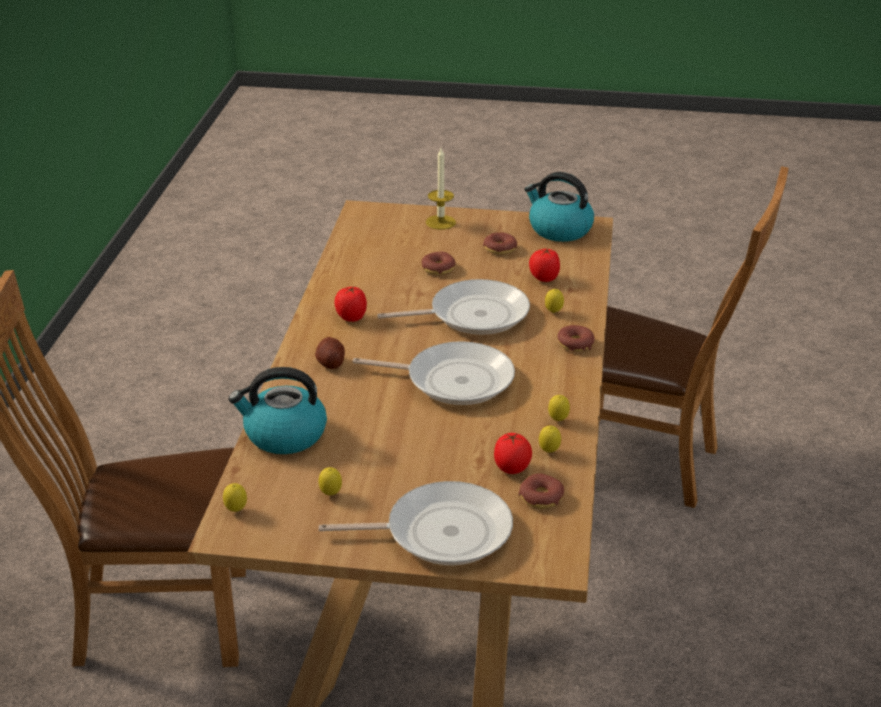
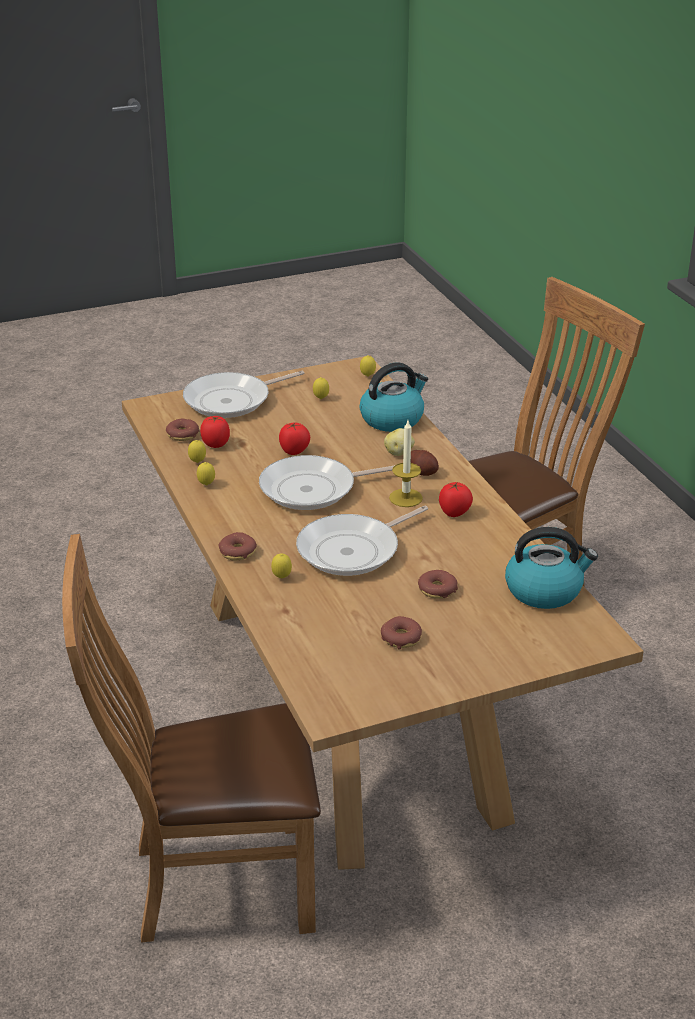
camera: 150 degrees right, 0 degrees up
(327, 391) = (399, 453): none -> potato
(440, 222) = (501, 653): candle -> candle (405, 498)
(544, 278) = (322, 614): tomato -> tomato (294, 451)
(559, 229) = (361, 692): kettle -> kettle (545, 590)

